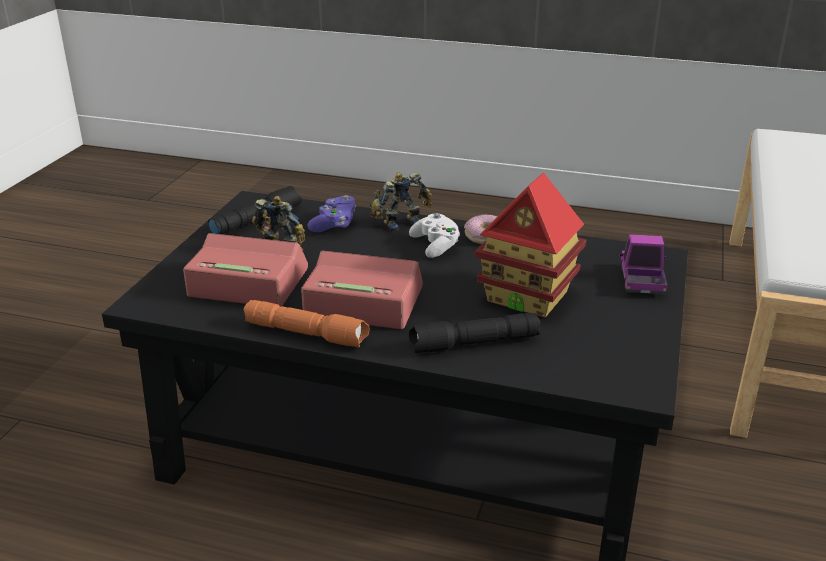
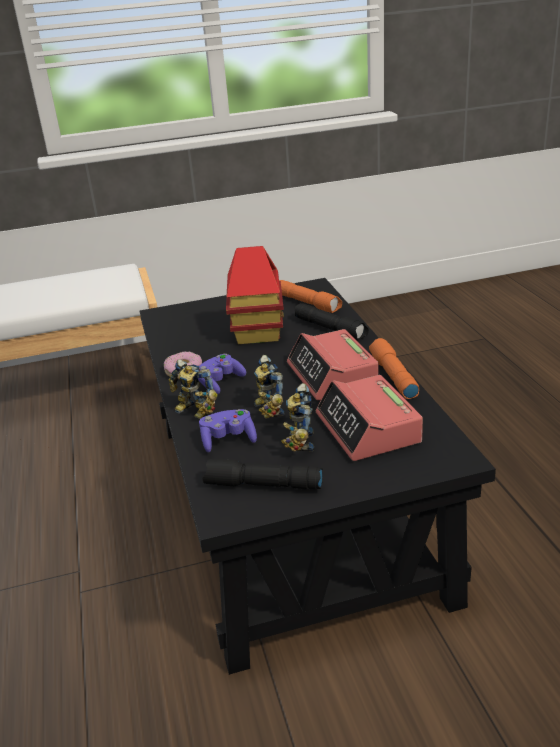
camera: 120 degrees left, 0 degrees up
(352, 251) = (266, 410): none -> toy robot
(436, 246) = (220, 383): white game controller -> purple game controller
(578, 359) = (308, 303): none -> orange flashlight
(641, 281) = (199, 311): toy truck -> none

